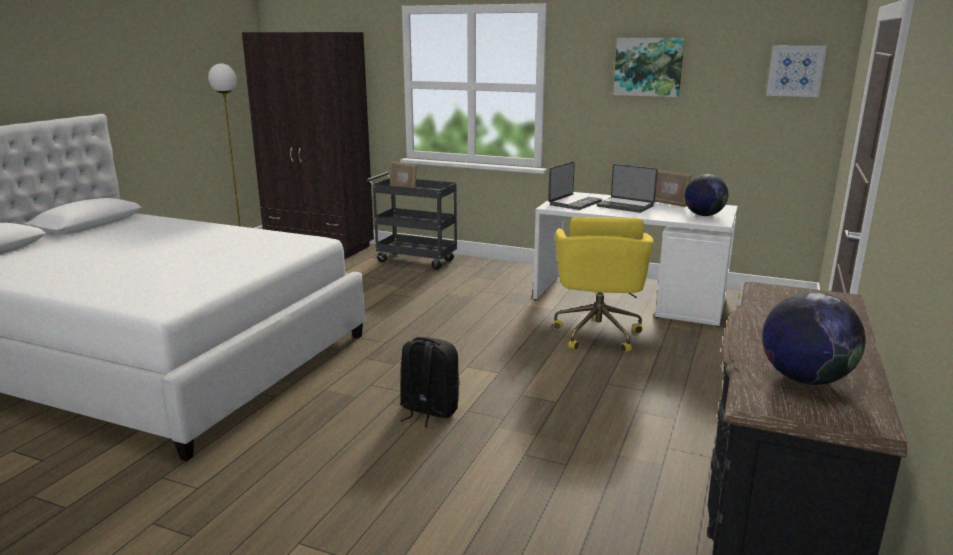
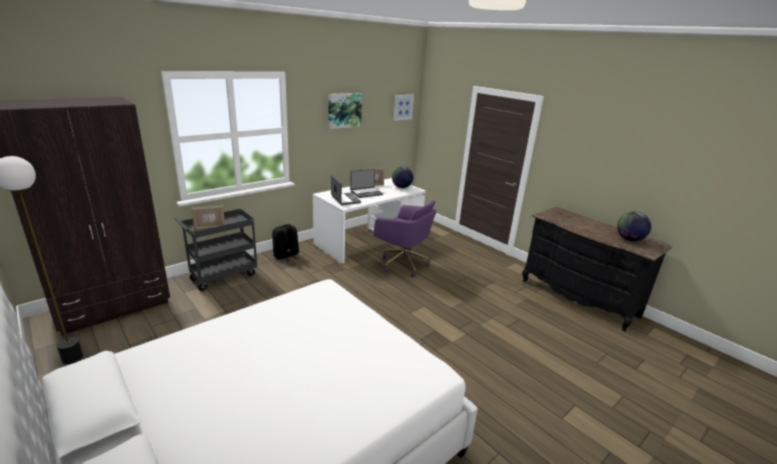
camera: 65 degrees left, 5 degrees up
(428, 411) = (452, 340): black backpack -> black backpack (286, 256)
(597, 333) = (402, 265): yellow office chair -> purple office chair

